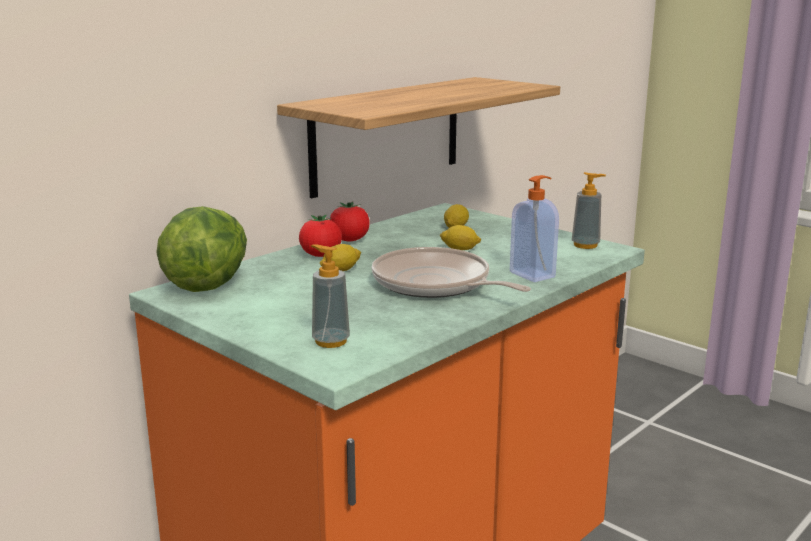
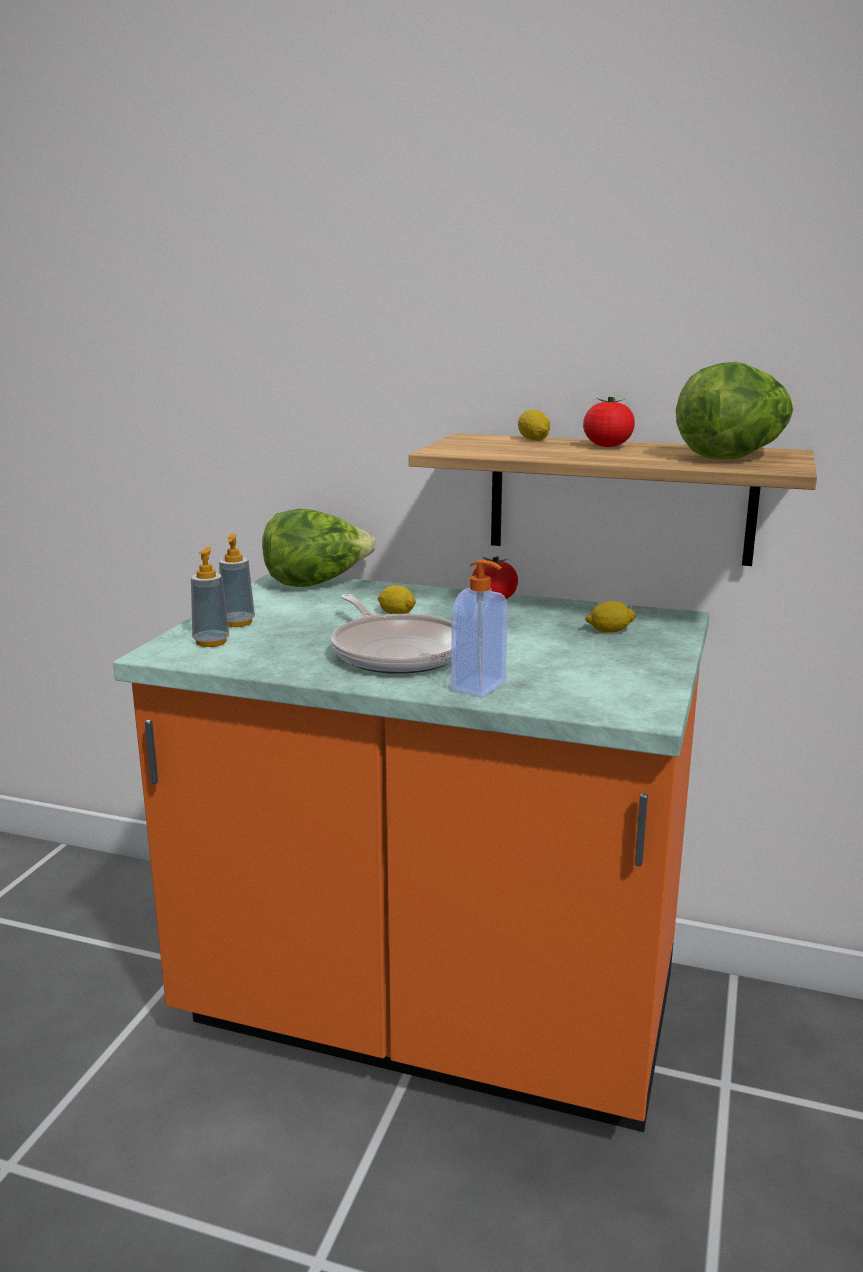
camera: 65 degrees right, 0 degrees up
(321, 255) = (432, 600): tomato -> tomato (607, 446)
(435, 284) = (397, 652): frying pan -> frying pan turned 135 degrees clockwise
(460, 249) = (527, 644): lemon -> lemon (533, 439)
(485, 85) = (733, 457): none -> lettuce
(585, 245) = (638, 699): soap dispenser -> soap dispenser (237, 622)

